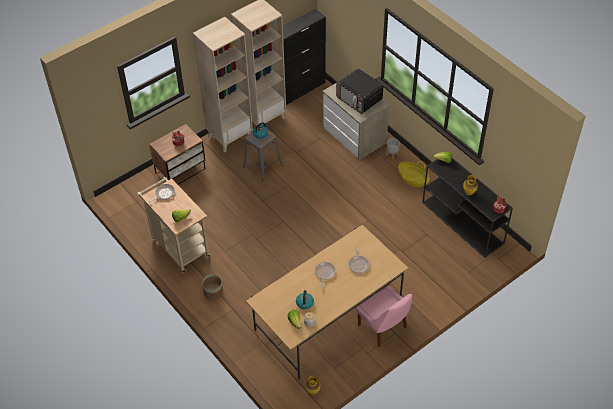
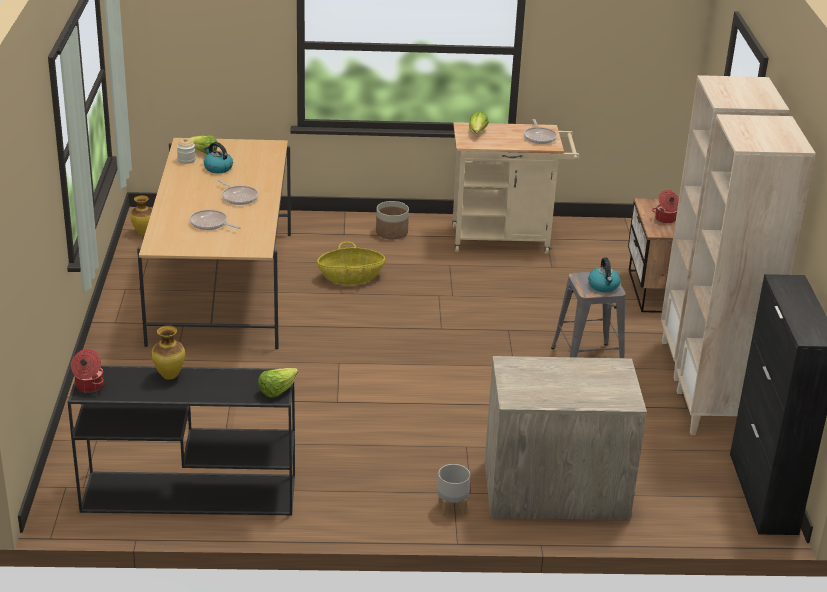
camera: 125 degrees right, 20 degrees down
(359, 99) = (558, 385): microwave -> none
(383, 327) = (138, 318): pink chair -> none
(412, 179) = (360, 496): basket -> basket (351, 277)

